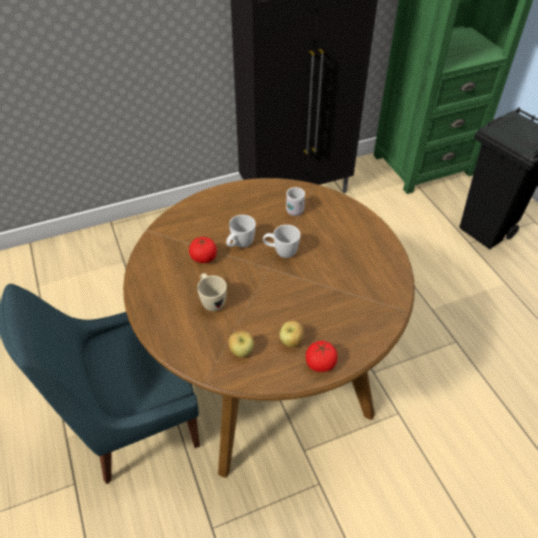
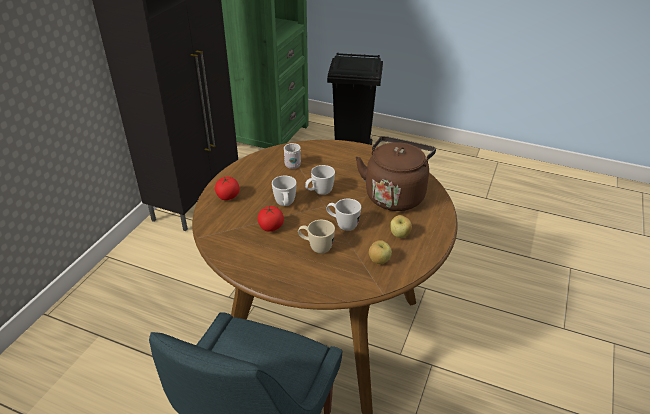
camera: 45 degrees left, 10 degrees down
(258, 296) = (342, 225): none -> white mug
(320, 363) = (432, 235): tomato -> tomato (228, 196)
(344, 300) = (395, 195): none -> brown kettle

